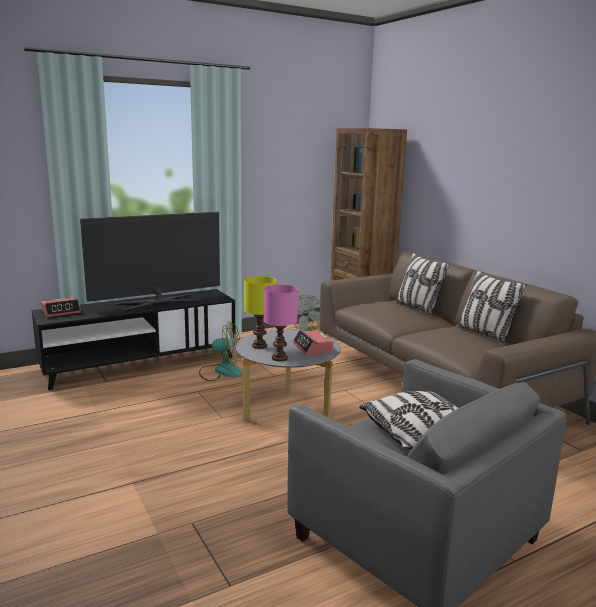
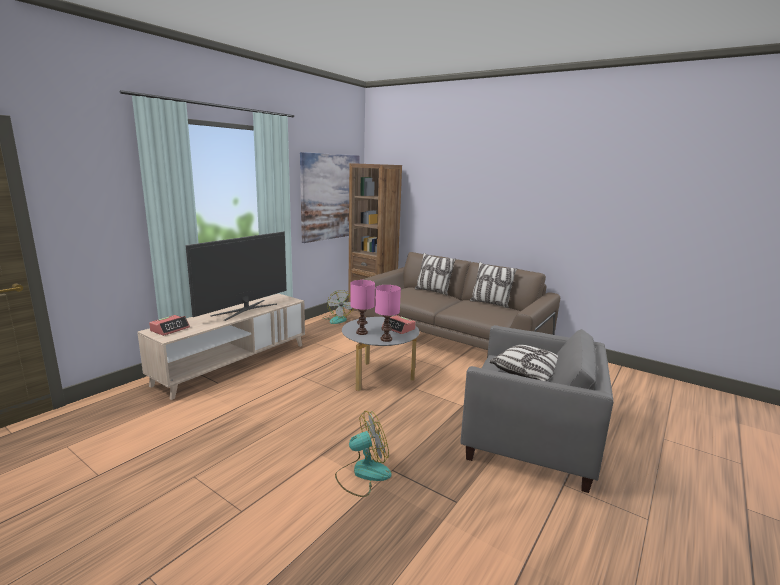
camera: 25 degrees left, 0 degrees up
(141, 364) = (234, 364): black tv stand -> beige tv stand
(221, 371) = (304, 358): fan -> fan (363, 474)
(260, 346) = (362, 333): yellow table lamp -> pink table lamp
(310, 172) = (330, 197): none -> picture

